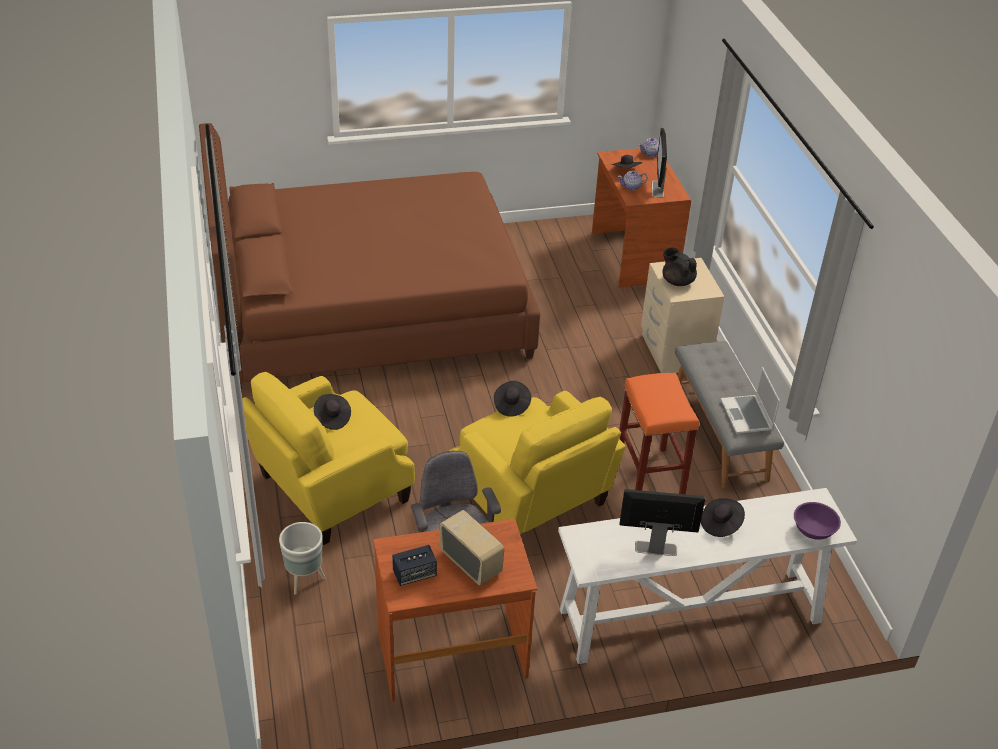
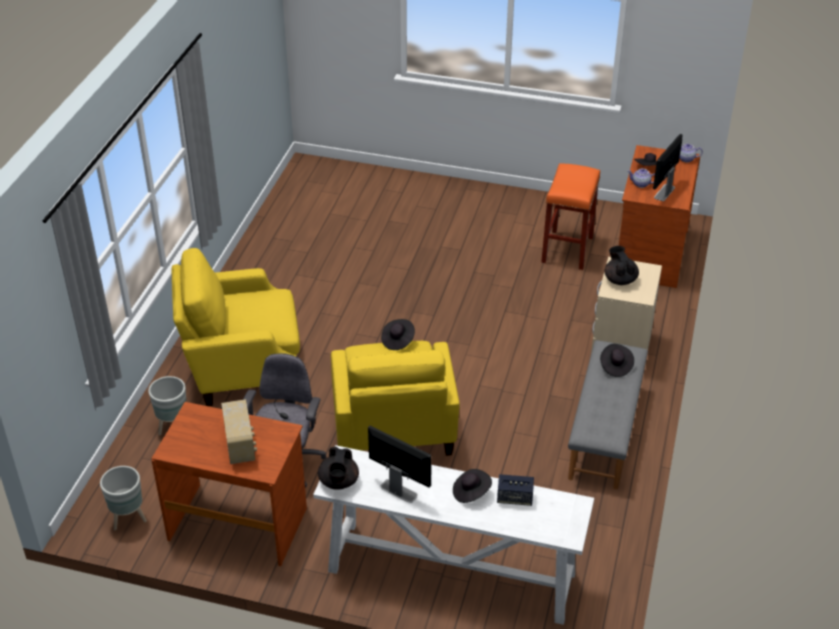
camera: 30 degrees right, 0 degrees up
(331, 696) = (128, 519): none -> grey planter
(332, 418) = (249, 305): black hat -> black hat (615, 366)
(371, 311) = (382, 235): brown bed -> none
(414, 574) = (192, 438): speaker -> speaker (514, 498)
(593, 562) = (339, 482): none -> black teapot
(648, 474) = (511, 444): orange stool -> orange stool (567, 249)
(747, 416) = (606, 419): laptop -> none
(813, 530) = (549, 528): purple bowl -> none

